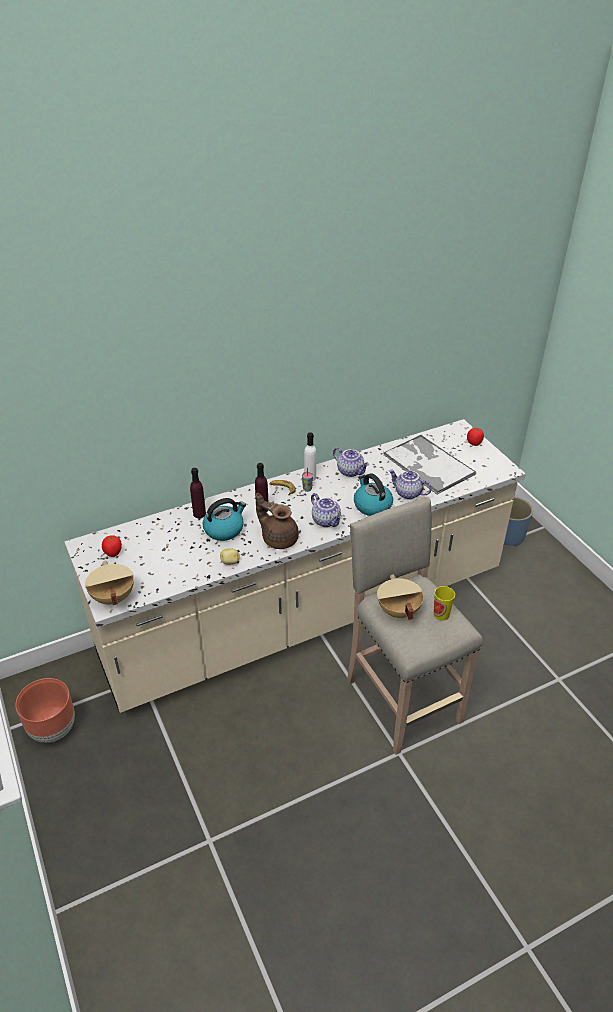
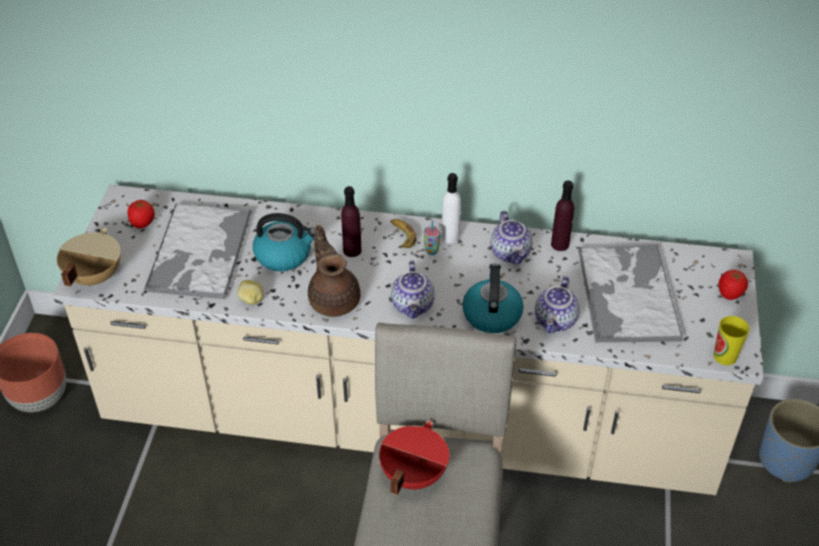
camera: 35 degrees right, 5 degrees up
(169, 552) = (200, 252): none -> tray
(199, 514) = (275, 221): purple bottle -> purple bottle (560, 244)
(397, 611) = (412, 474): beige cooking pot -> red cooking pot
(407, 493) = (556, 321): teapot -> teapot turned 135 degrees counterclockwise
(441, 614) = (463, 511): cup -> cup (725, 356)

